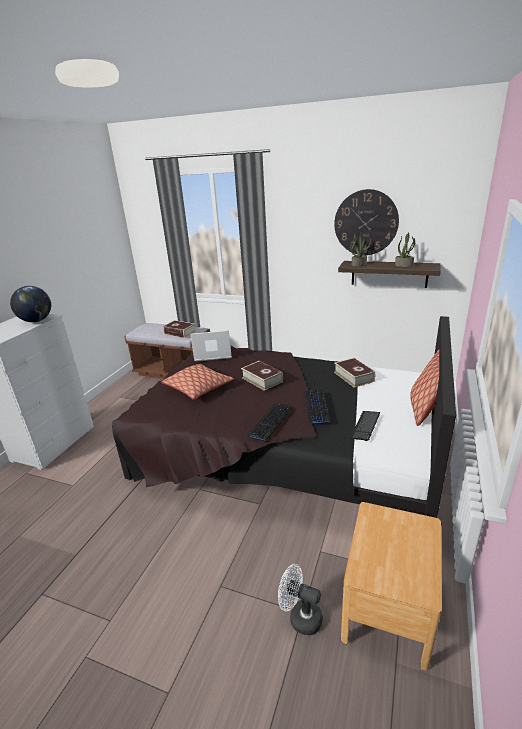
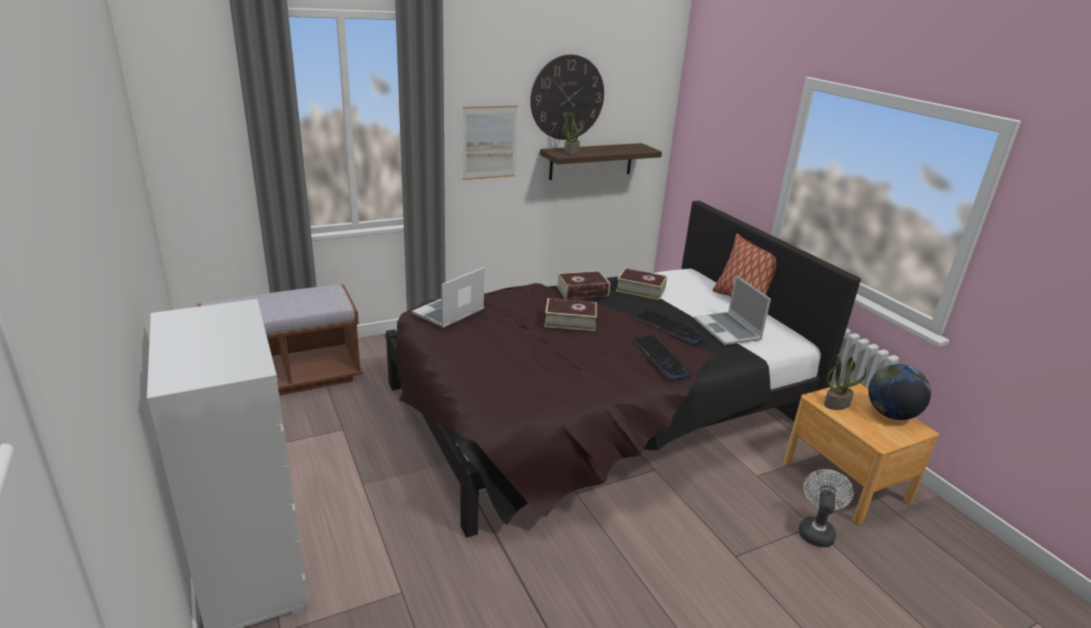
camera: 50 degrees left, 0 degrees up
(36, 321) = (235, 319): globe -> globe (890, 415)
(180, 332) = (313, 300): book -> book (582, 291)
(198, 388) = (514, 356): pillow -> none
(300, 617) = (816, 530): white fan -> white fan turned 135 degrees clockwise
(304, 253) = (489, 142): none -> picture
(365, 426) = (728, 330): keyboard -> laptop
(404, 265) = (617, 149): potted plant -> potted plant (836, 404)

